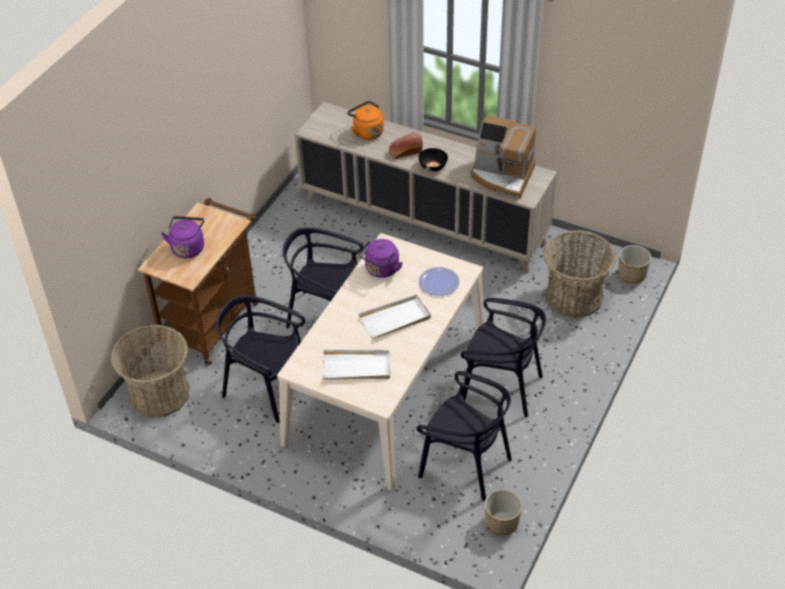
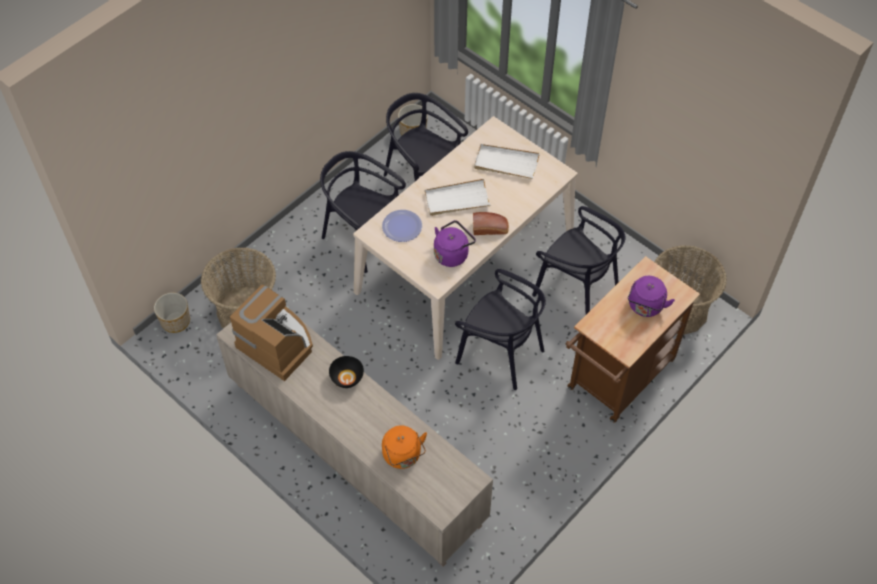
camera: 165 degrees left, 10 degrees up
(405, 152) = (370, 409): bread -> bread (490, 228)

